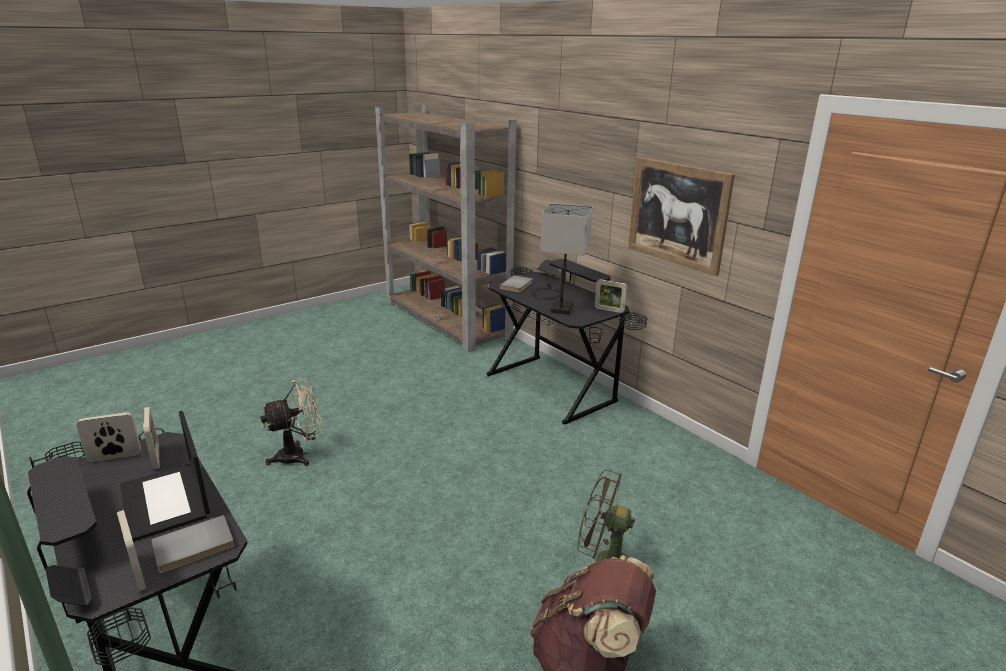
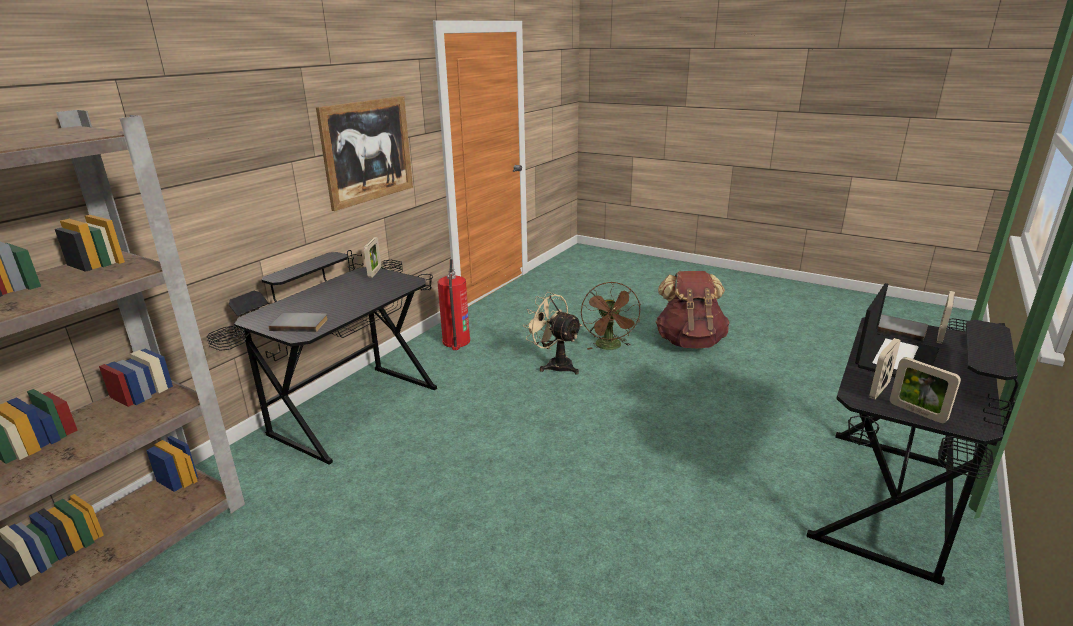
camera: 110 degrees left, 0 degrees up
(299, 455) = (612, 561): beige fan -> beige fan (555, 364)
(556, 302) = (358, 296): table lamp -> none
(661, 449) = (456, 342): none -> fire extinguisher

